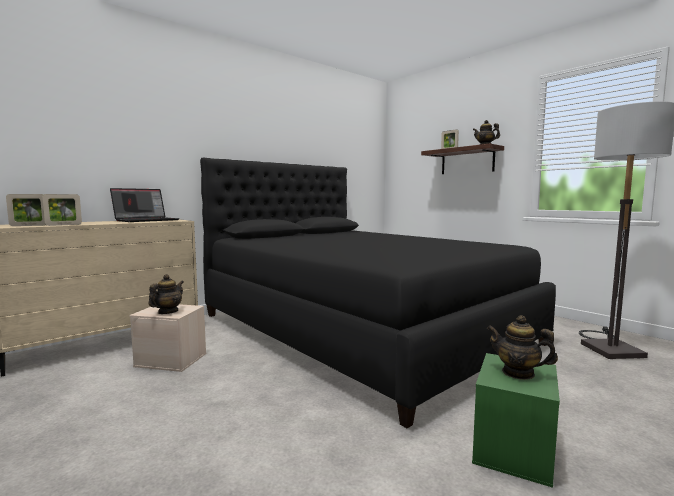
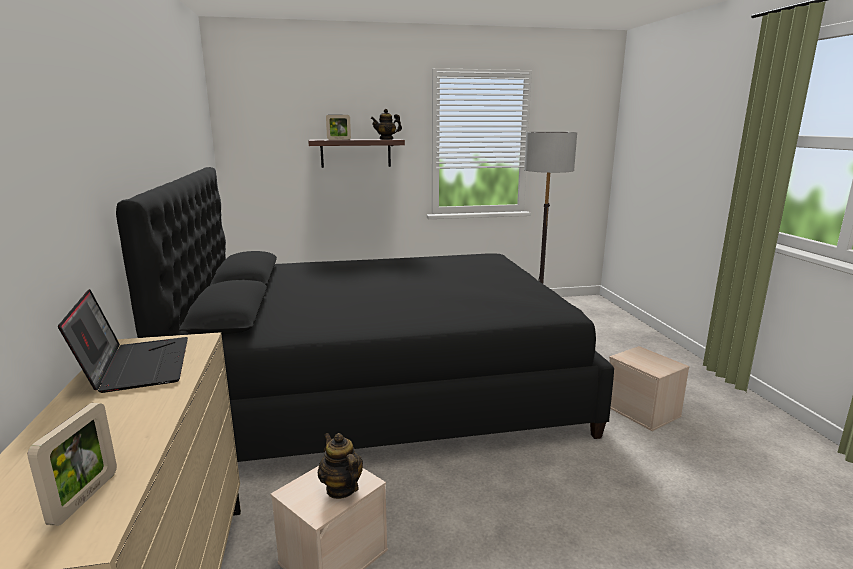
camera: 60 degrees left, 10 degrees up
(63, 225) = (141, 450): picture frame -> none
(514, 450) = (643, 411): green storage box -> beige storage box
(518, 373) = (648, 360): teapot -> none

